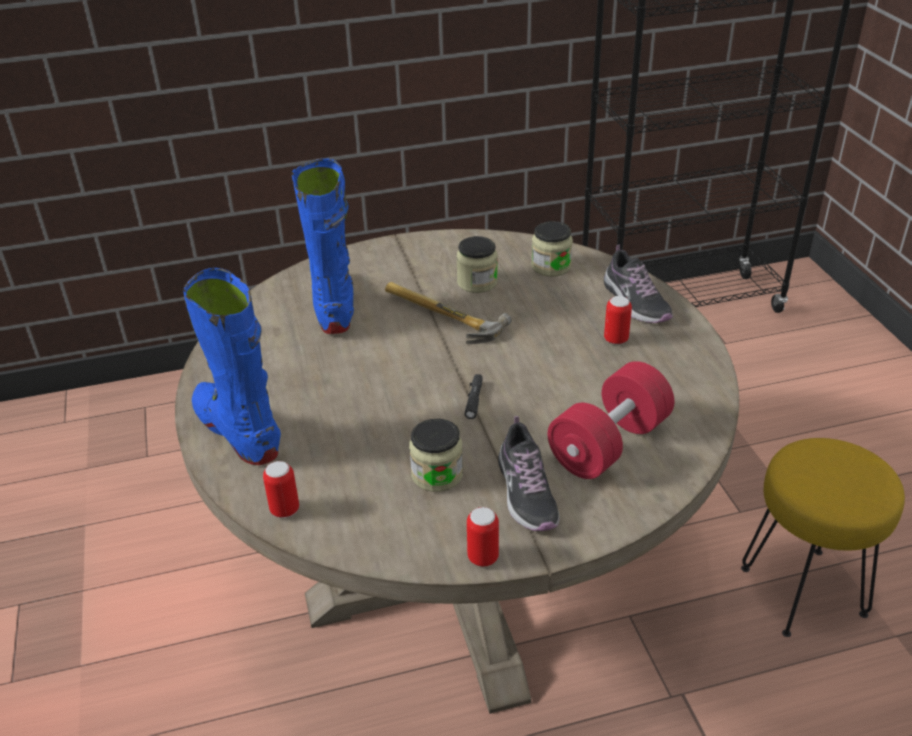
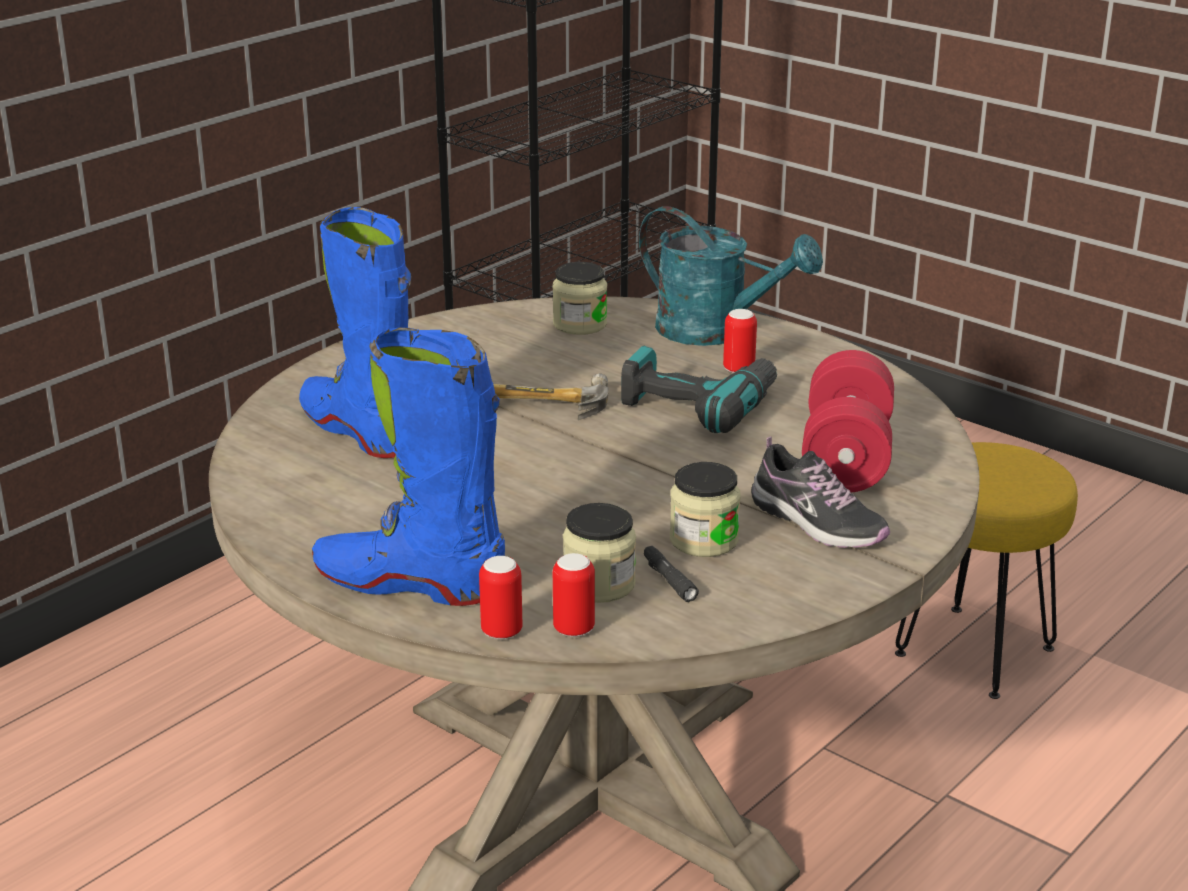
camera: 35 degrees left, 10 degrees down
(474, 400) = (655, 465): black flashlight -> black flashlight (668, 580)
(477, 282) = (512, 361): jar -> jar (599, 584)
(483, 557) = (844, 588): can -> can (501, 631)
(557, 359) = (698, 403): none -> power drill
(635, 302) = (717, 332): shoe -> turquoise watering can

